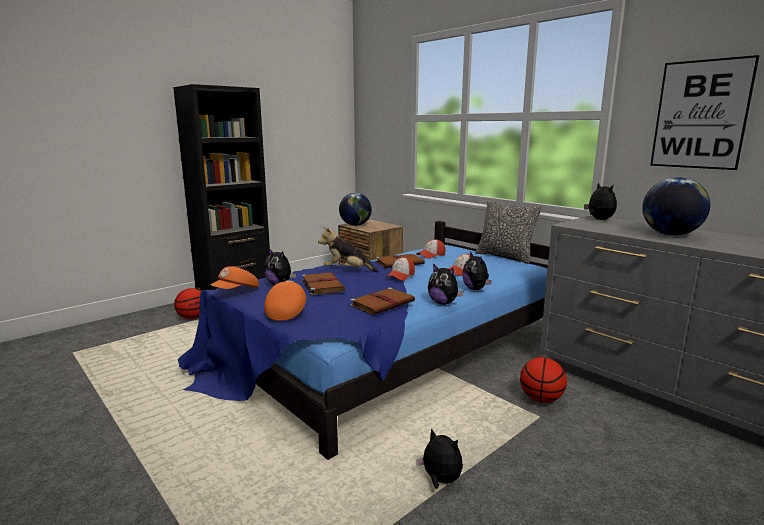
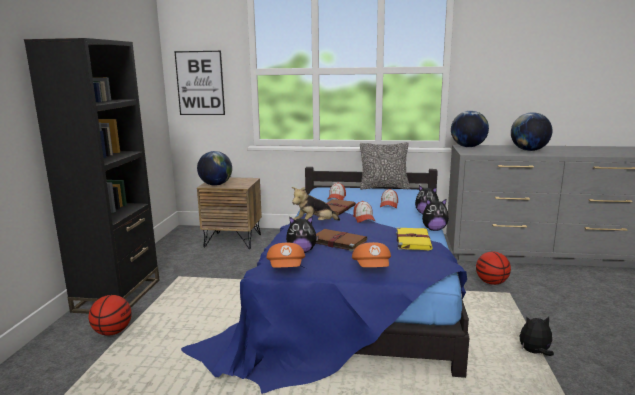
camera: 40 degrees left, 0 degrees up
(286, 311) = (372, 268): orange cap -> orange cap turned 150 degrees counterclockwise
(383, 303) = (413, 240): brown book -> yellow book
(599, 219) = (468, 147): plush toy -> globe
(700, 115) = (511, 70): picture -> picture (200, 83)

